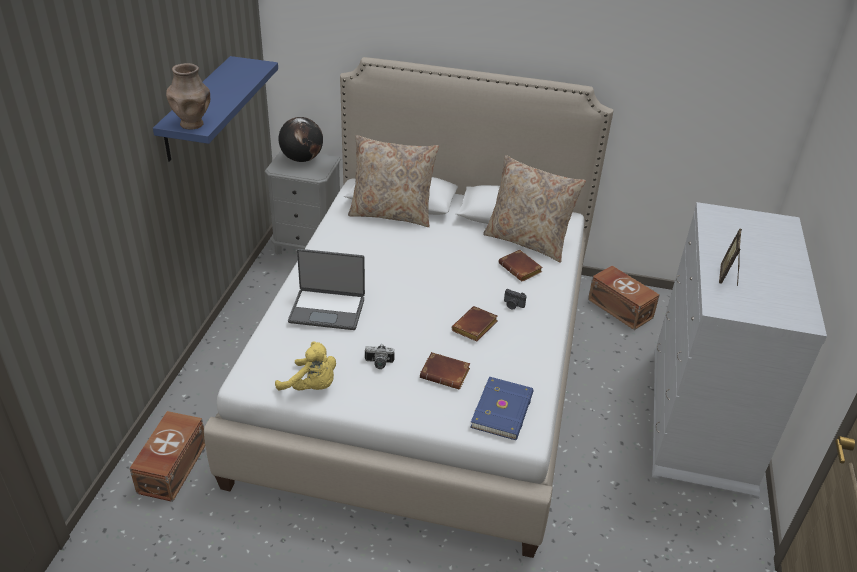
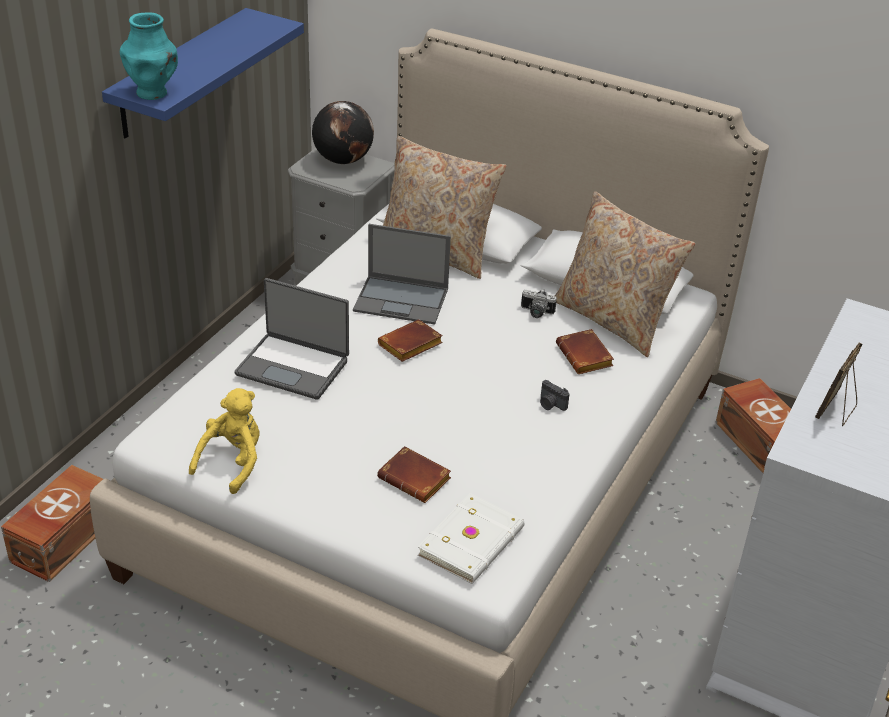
camera: 15 degrees right, 0 degrees up
(192, 124) = (153, 93): brown vase -> turquoise vase
(311, 386) = (233, 462): yellow plush toy -> yellow plush toy turned 105 degrees counterclockwise
(378, 363) = (331, 449): camera -> camera (536, 313)
(383, 250) = (402, 300): none -> laptop
(475, 328) = (483, 426): brown book -> brown book (410, 346)
(503, 410) = (473, 542): blue book -> white book

